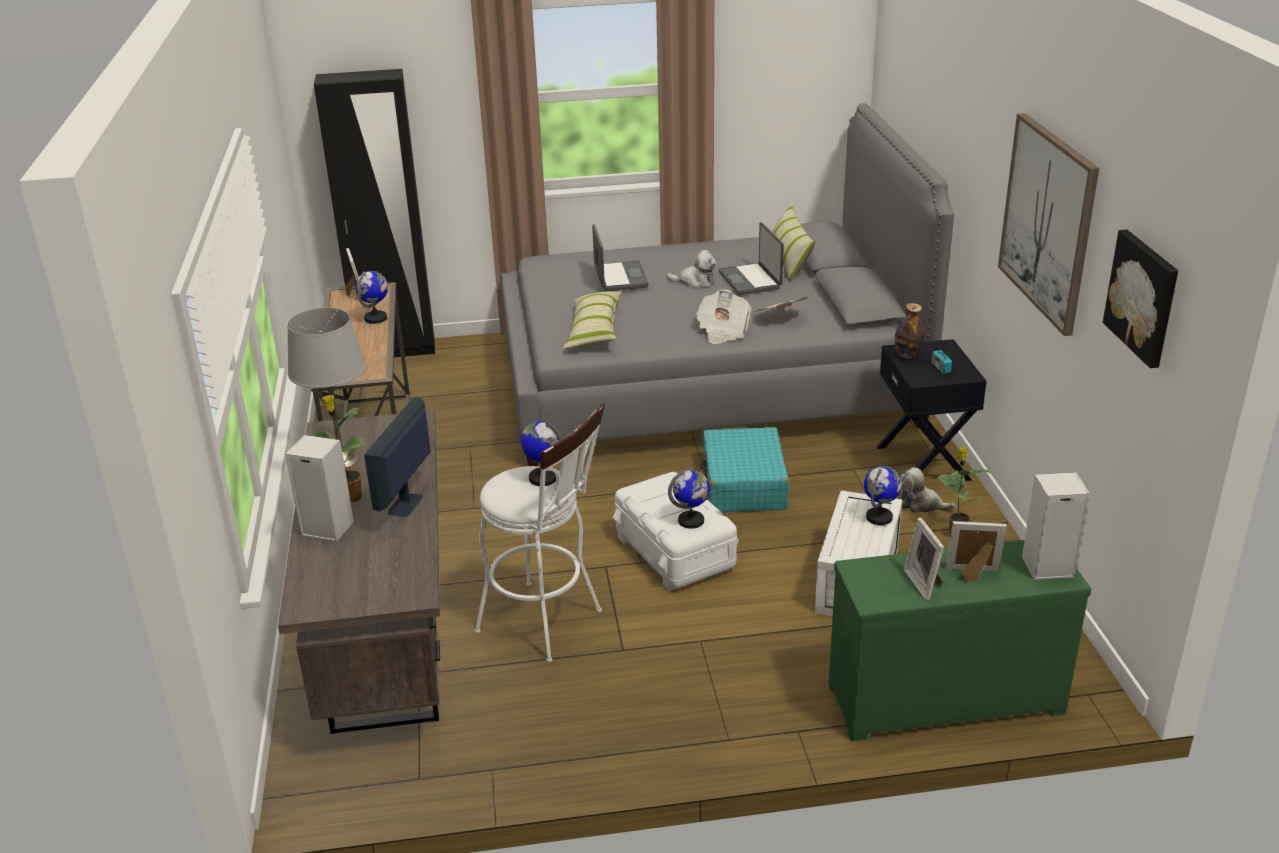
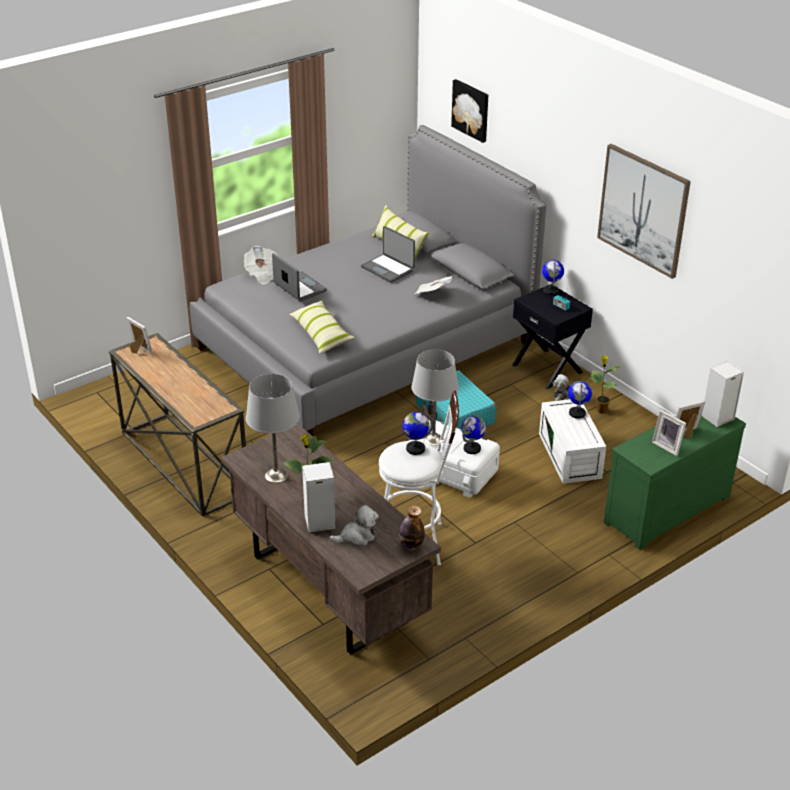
camera: 30 degrees left, 5 degrees up
(376, 318) = (177, 366): globe -> globe (551, 291)
(396, 351) = (119, 382): black wardrobe -> none
(405, 505) = (351, 492): monitor -> none
(650, 496) = (433, 440): none -> grey table lamp
(695, 282) = (352, 279): plush toy -> plush toy (357, 536)
(722, 331) = (406, 313): newspaper -> newspaper (263, 274)
(907, 355) = (535, 302): bottle -> bottle (411, 545)
(1144, 297) = (740, 254): picture -> picture (471, 110)

